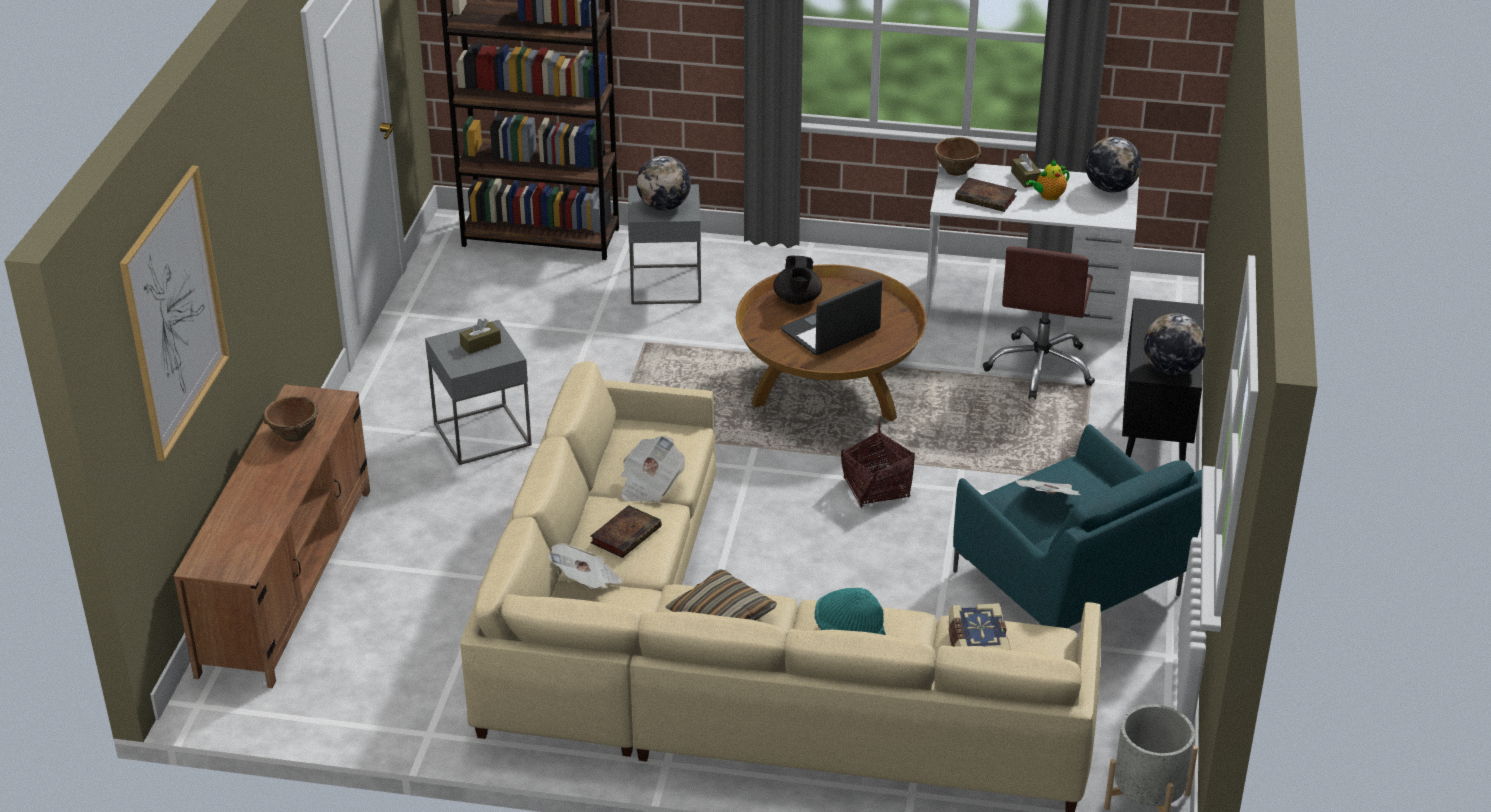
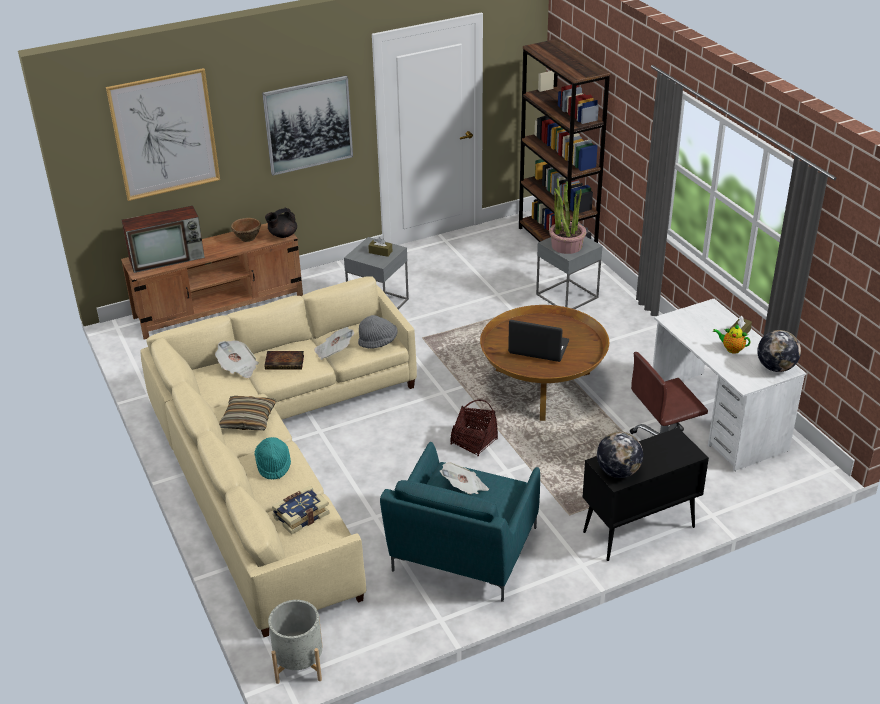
camera: 55 degrees right, 0 degrees up
(244, 528) = (168, 258): none -> television
(276, 203) = (308, 125): none -> picture
(664, 206) = (566, 245): globe -> potted plant
(675, 440) = (378, 342): none -> grey hat
(797, 300) = (554, 325): black teapot -> black teapot (282, 235)
(956, 171) = (710, 307): brown bowl -> none
(987, 198) = (696, 329): book -> none

